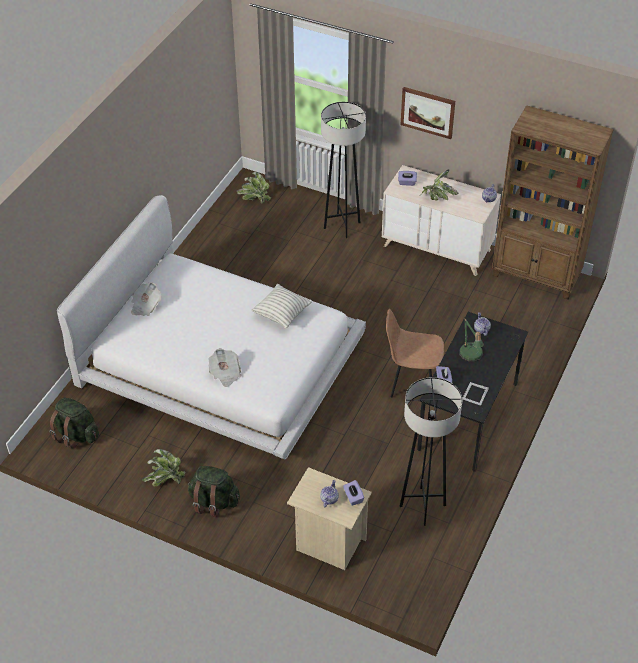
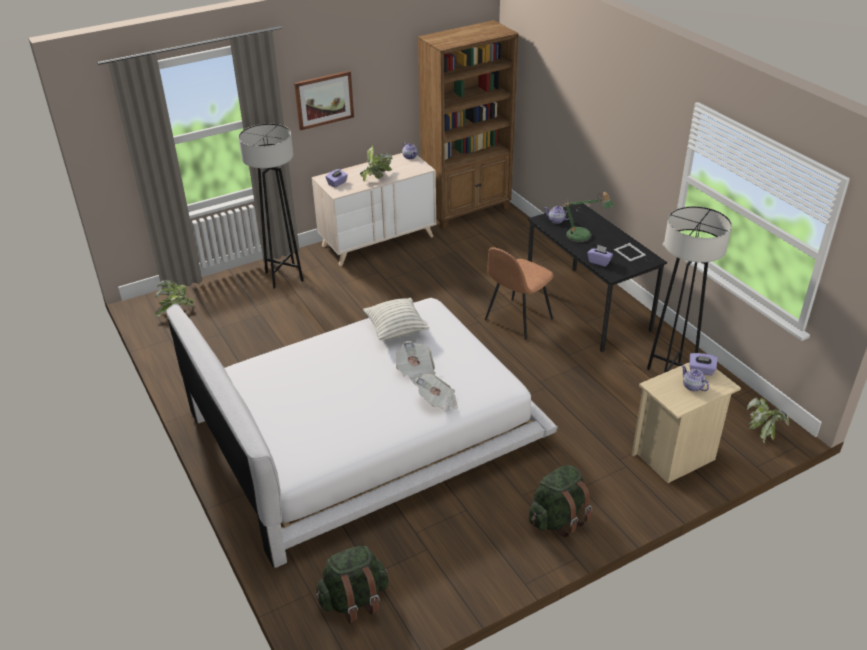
camera: 55 degrees left, 10 degrees down
(145, 306) = (272, 420): newspaper -> newspaper (415, 372)
(165, 479) = (493, 546): potted plant -> potted plant (762, 431)

